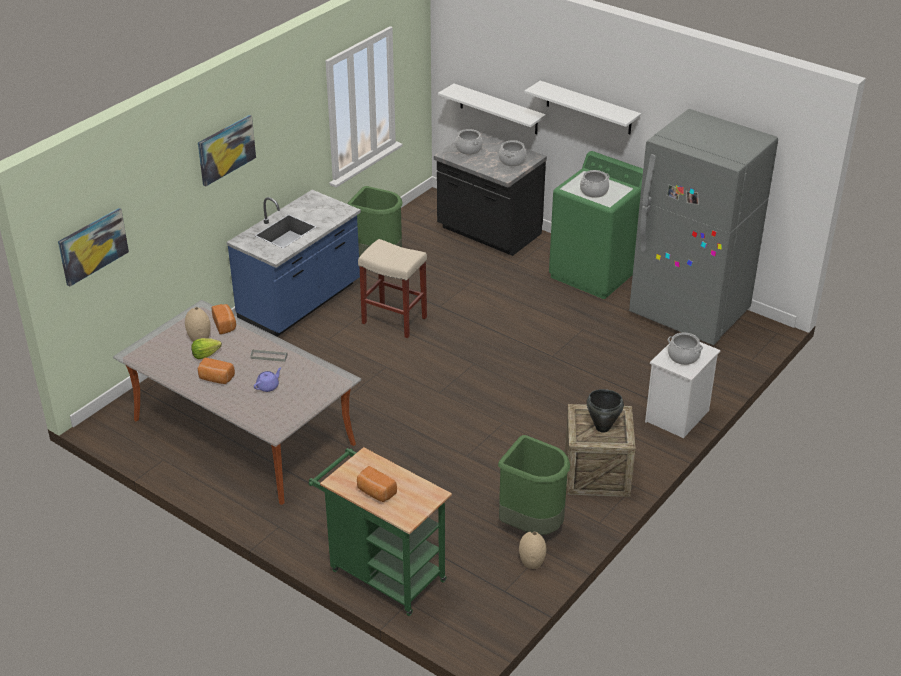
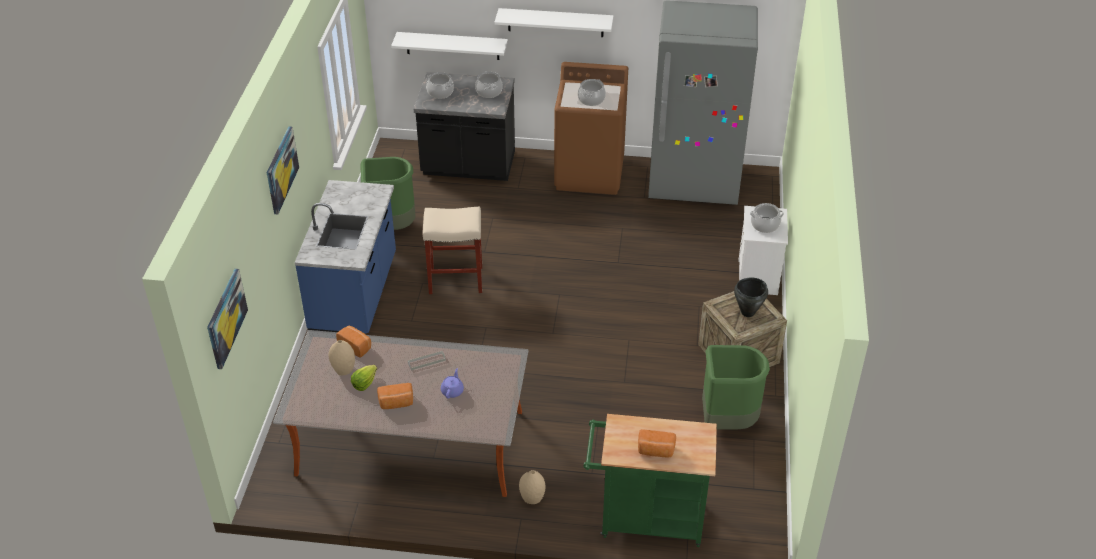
camera: 30 degrees left, 5 degrees up
(532, 562) = (754, 454): beige vase -> beige vase (532, 498)
(594, 273) = (590, 173): green washing machine -> brown washing machine

